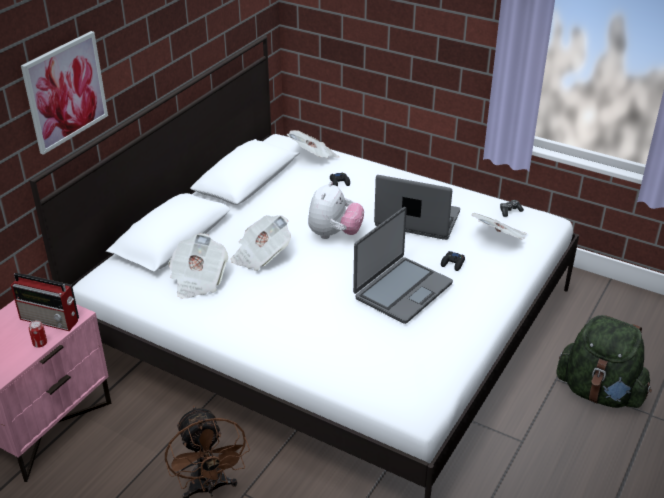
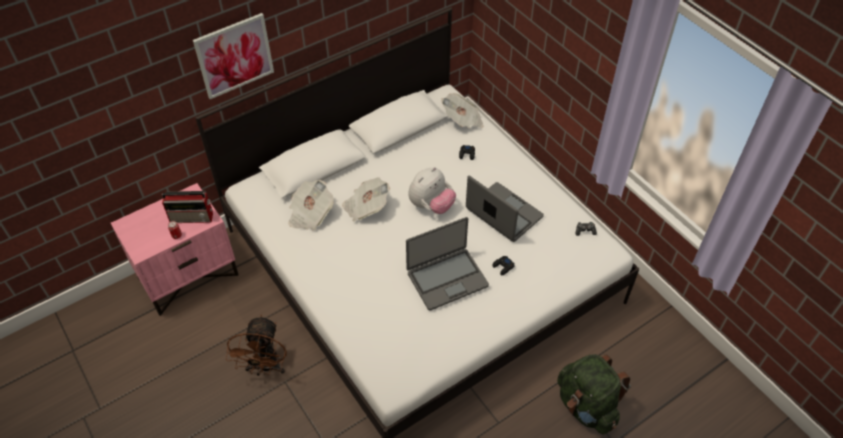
camera: 25 degrees right, 15 degrees up
(51, 320) = (193, 217): radio -> radio turned 45 degrees counterclockwise
(499, 239) = (556, 256): newspaper -> none

